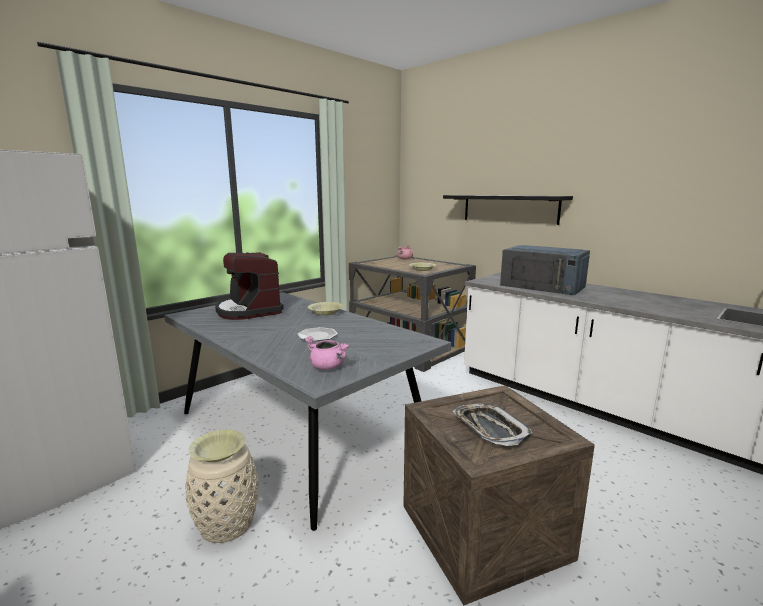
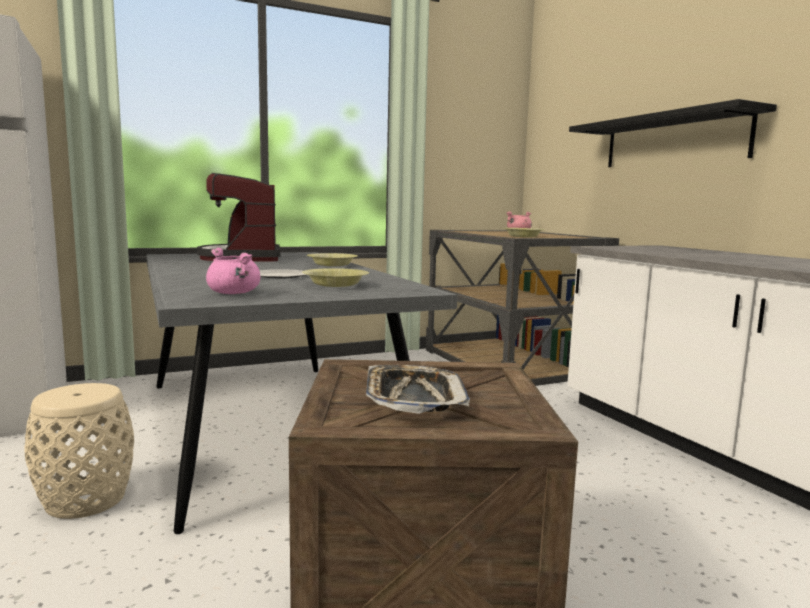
camera: 20 degrees right, 5 degrees down
(218, 453) = (78, 392): yellow bowl -> yellow bowl (335, 284)
(543, 286) = (700, 254): blue microwave -> none

